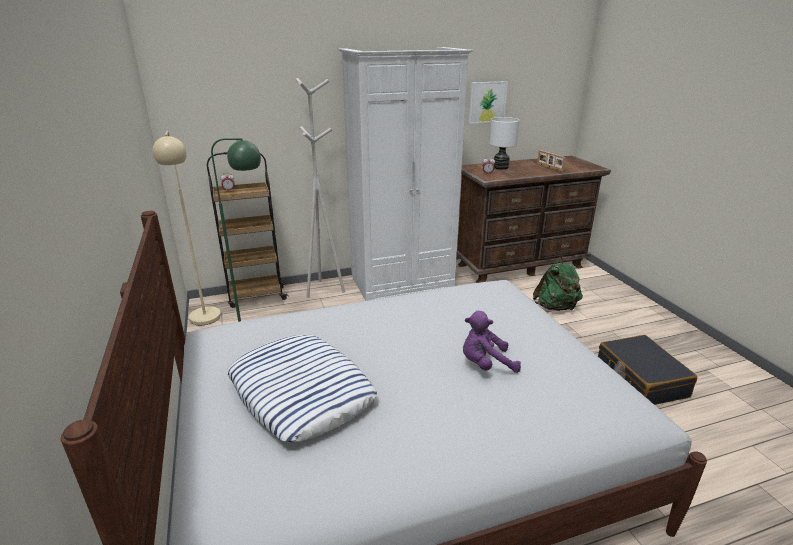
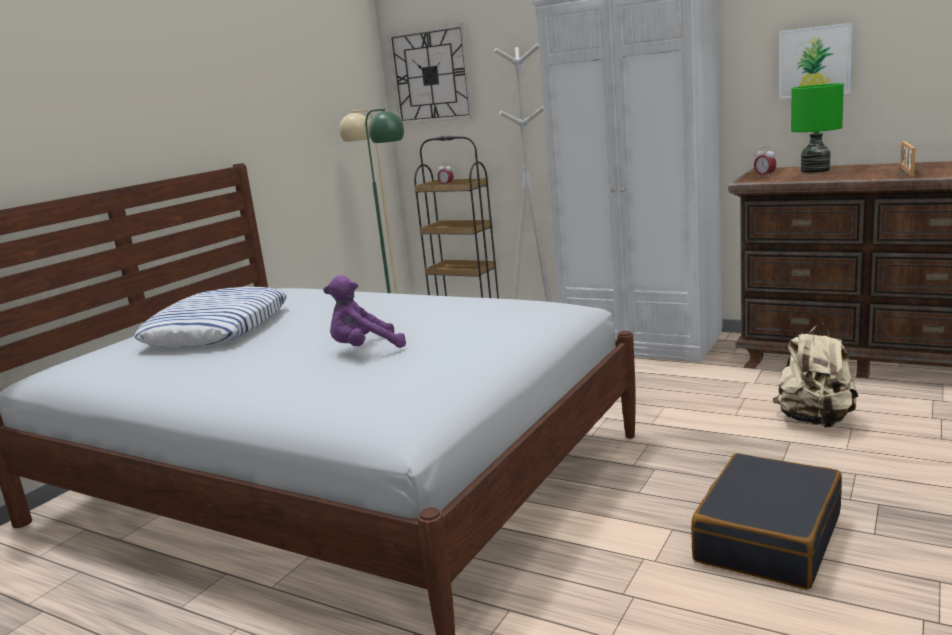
camera: 50 degrees right, 10 degrees down
(203, 95) = (431, 75): none -> wall clock
(485, 364) = (364, 350): purple plush toy -> purple plush toy turned 60 degrees counterclockwise
(500, 167) = (815, 170): white table lamp -> green table lamp
(555, 307) = (815, 421): green backpack -> beige backpack

